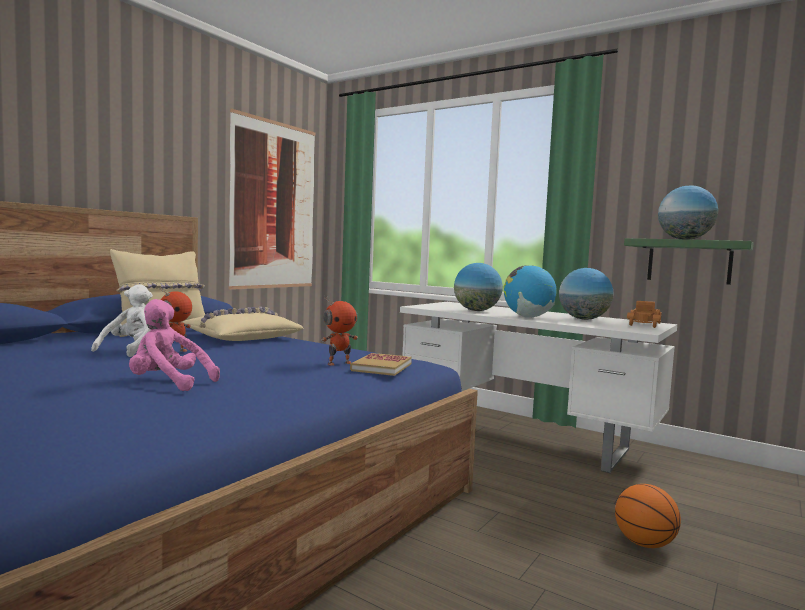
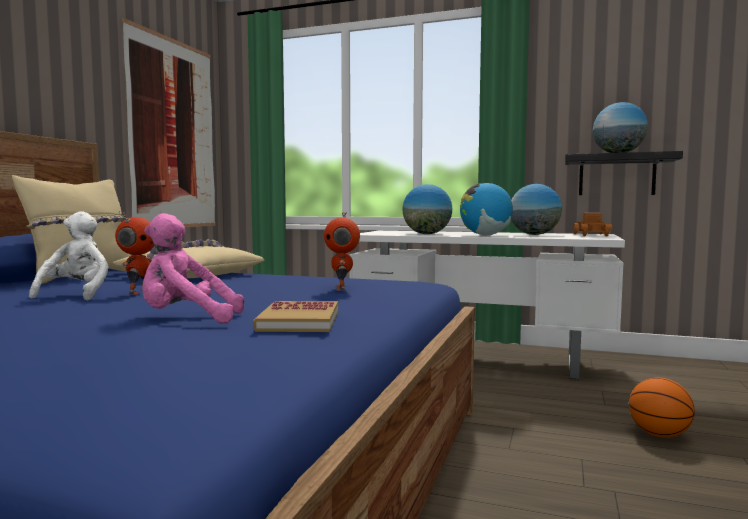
camera: 15 degrees left, 0 degrees up
(339, 363) = (342, 288): toy robot -> toy robot turned 135 degrees clockwise
(381, 367) = (395, 287): book -> book (299, 321)
(689, 261) = (616, 175): green shelf -> black shelf

